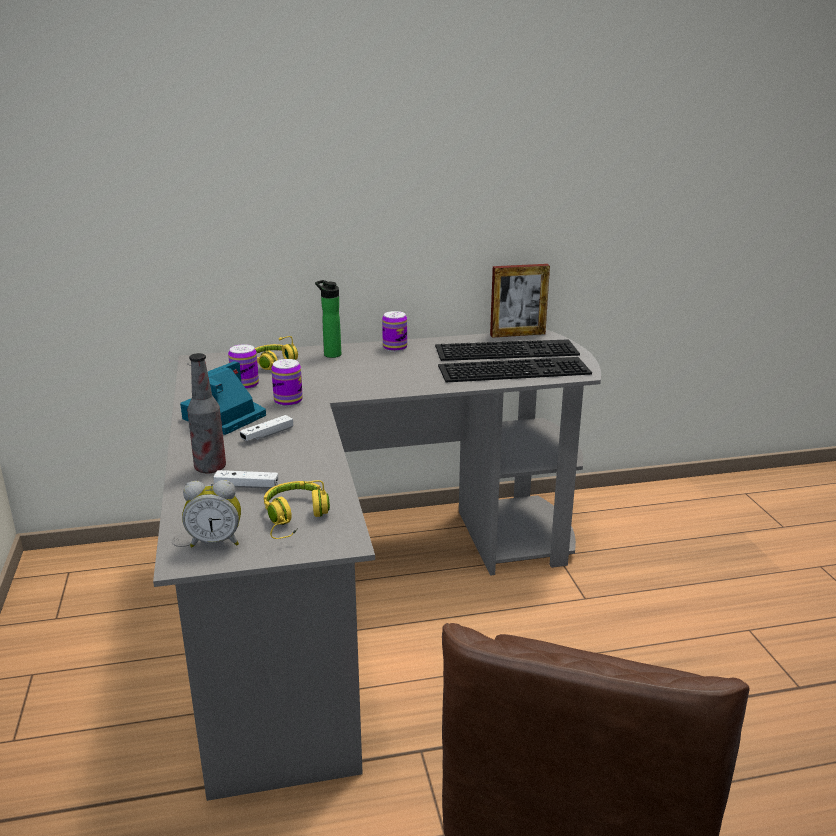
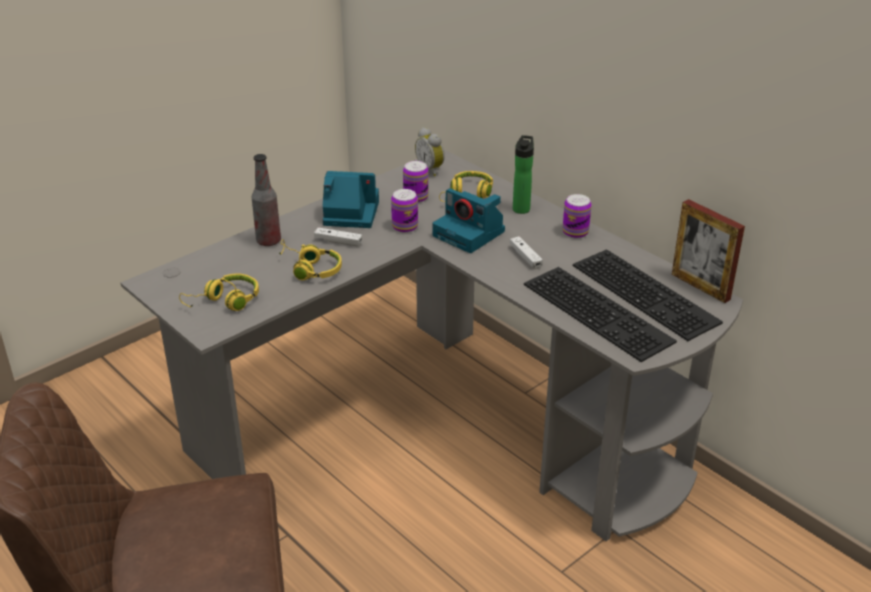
camera: 60 degrees right, 10 degrees up
(216, 541) = (174, 284): alarm clock -> alarm clock (431, 169)
(246, 486) = (254, 265): white game controller -> white game controller (525, 257)
(296, 459) = (309, 268): none -> yellow headphones
(341, 380) = (470, 234): none -> camera

